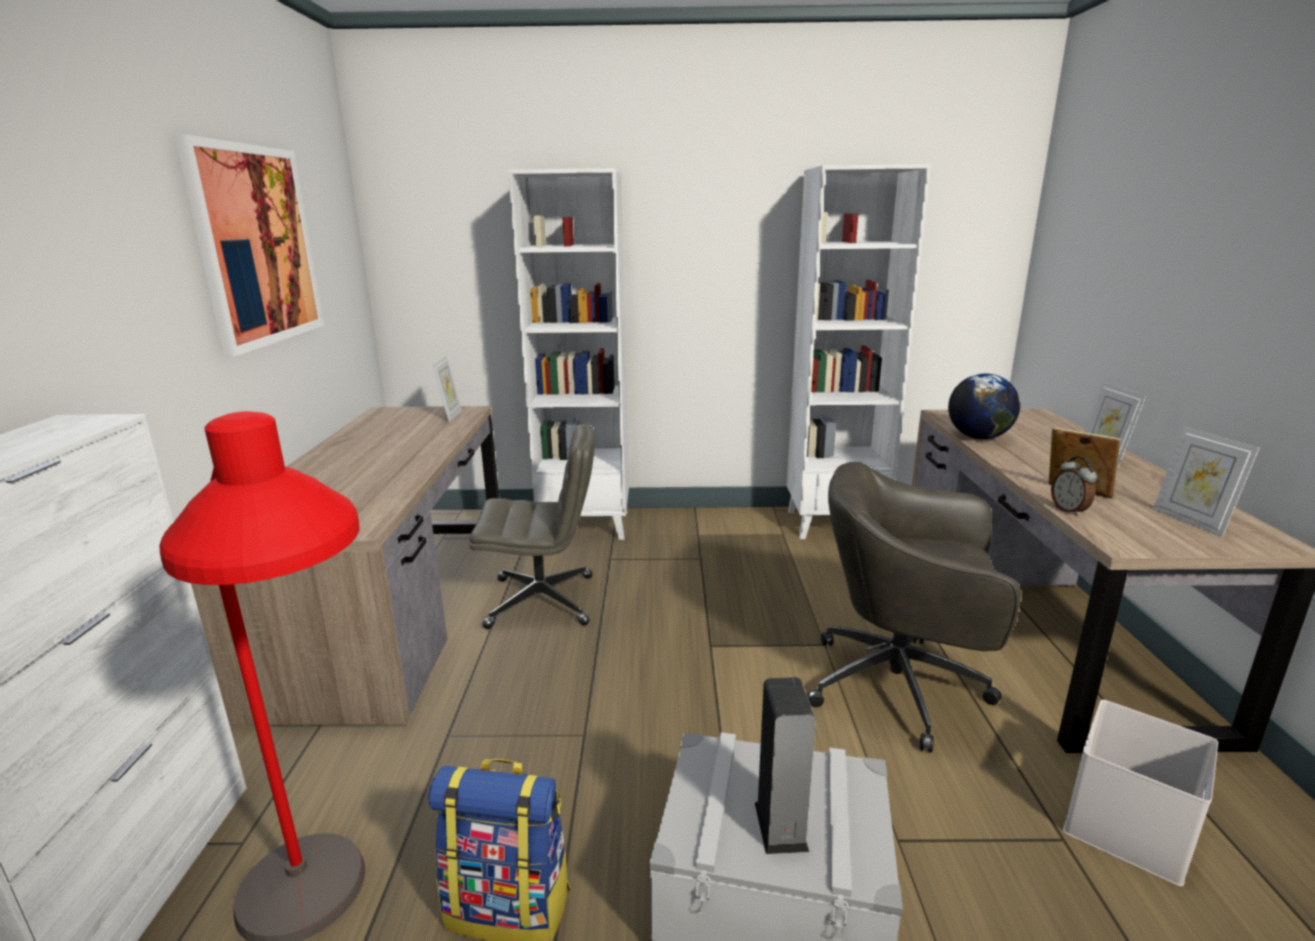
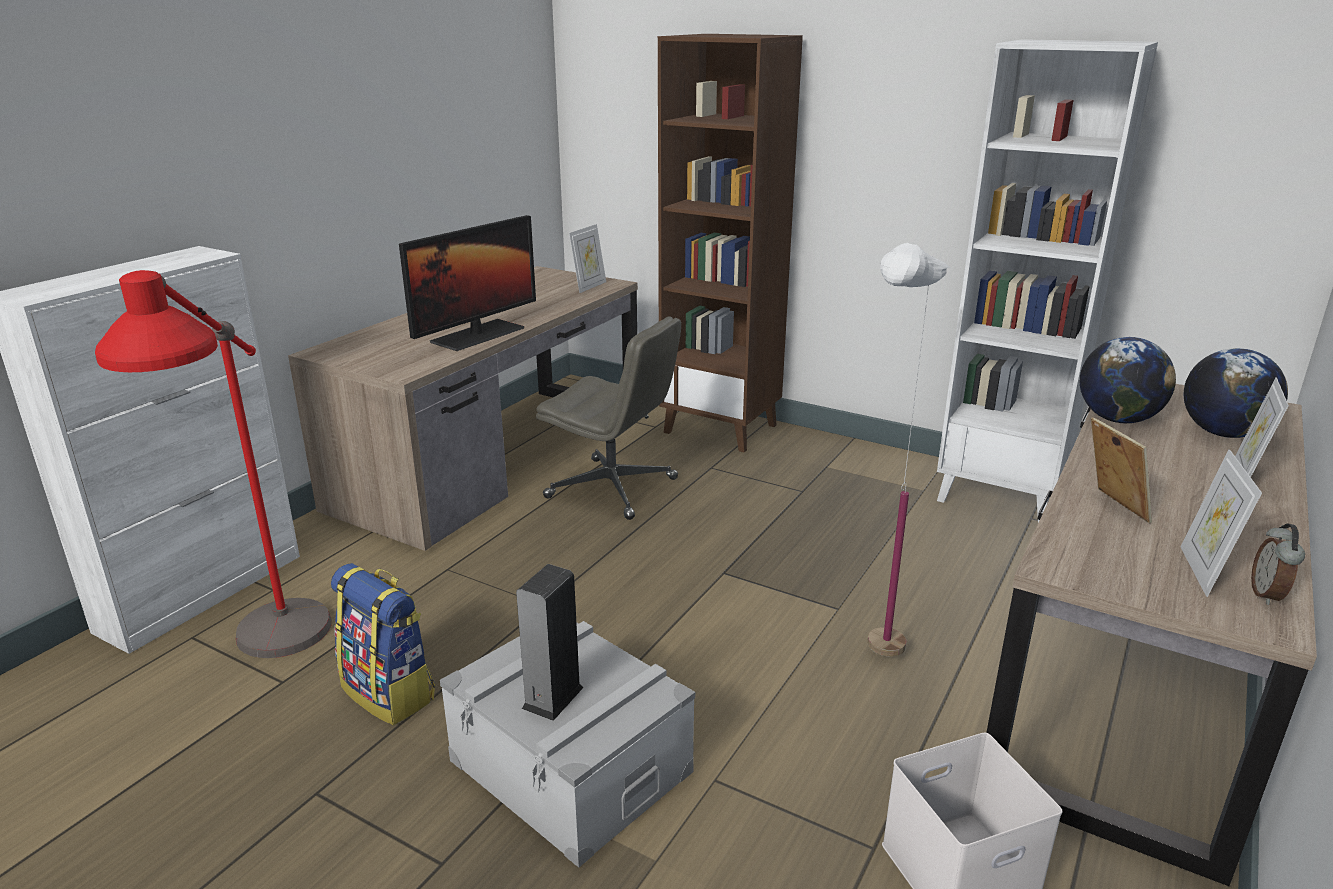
camera: 30 degrees right, 5 degrees up
(257, 246) = (414, 109): picture -> none
(395, 476) = (478, 335): none -> monitor
(586, 525) = (721, 428): white bookcase -> brown bookcase
(901, 687) = (873, 671): grey office chair -> white floor lamp
(1043, 433) = (1222, 433): none -> globe
(1069, 510) = (1065, 520): alarm clock -> alarm clock (1267, 595)

